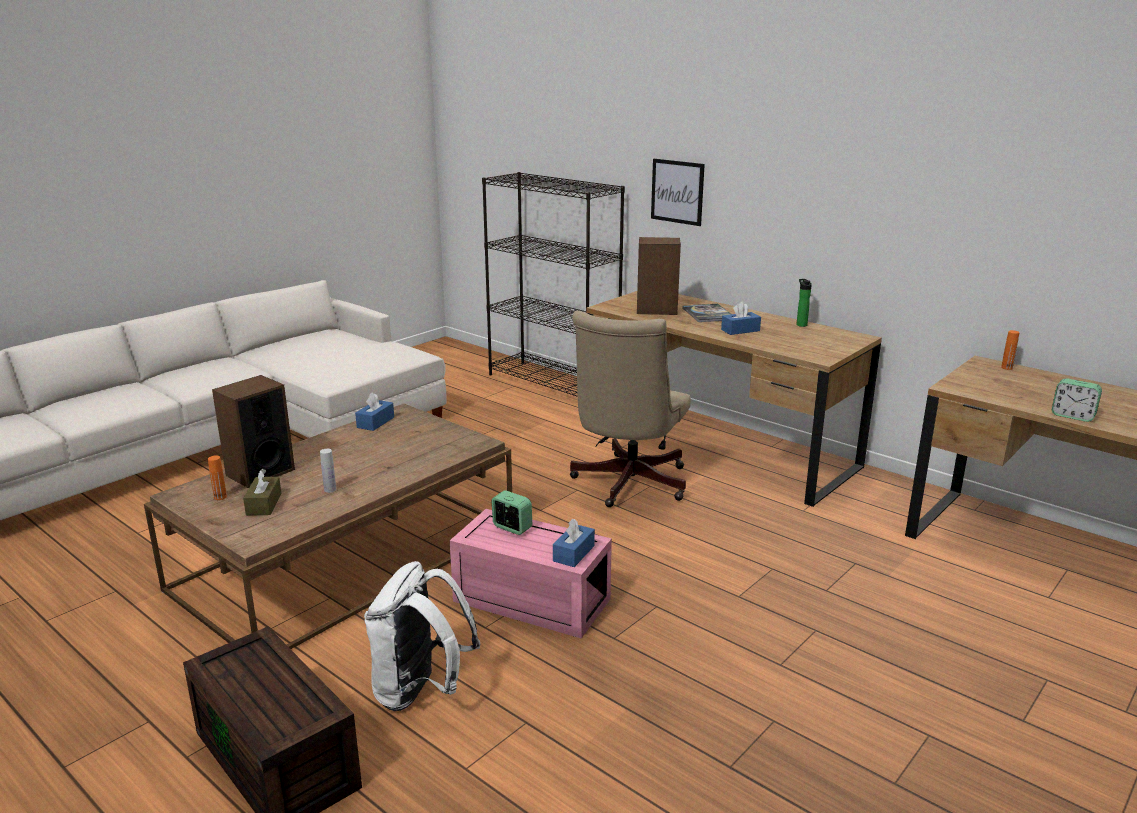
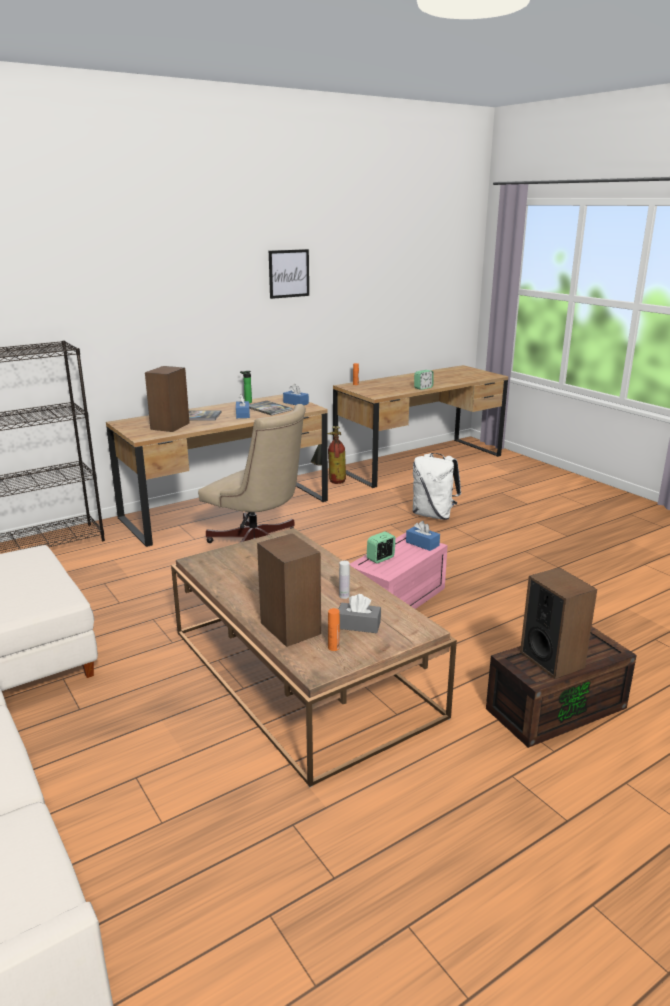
camera: 75 degrees left, 0 degrees up
(252, 675) = (552, 660): none -> speaker
(264, 504) = (358, 625): brown tissue box -> grey tissue box
(375, 422) = (213, 573): blue tissue box -> blue tissue box (296, 403)
(420, 691) = (490, 648): white backpack -> white backpack (433, 515)
(677, 192) = (115, 334): picture -> picture (289, 273)
(784, 338) = (269, 409): none -> book
(889, 498) = (330, 482): none -> fire extinguisher

